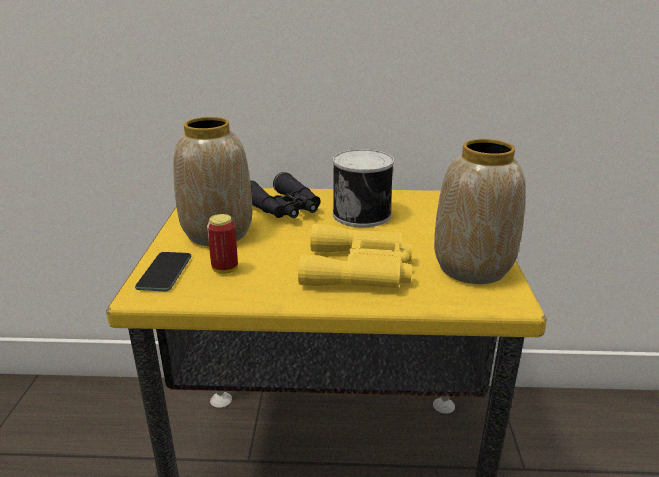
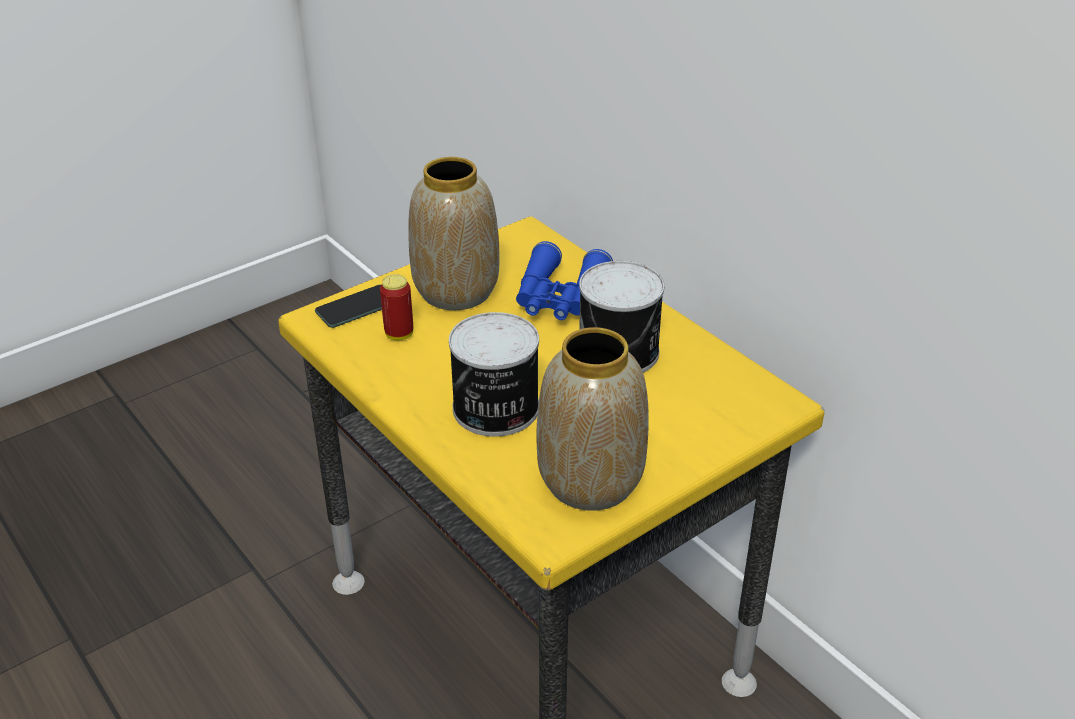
camera: 50 degrees right, 10 degrees up
(284, 209) = (559, 298): black binoculars -> blue binoculars
(360, 269) = (495, 409): yellow binoculars -> can

